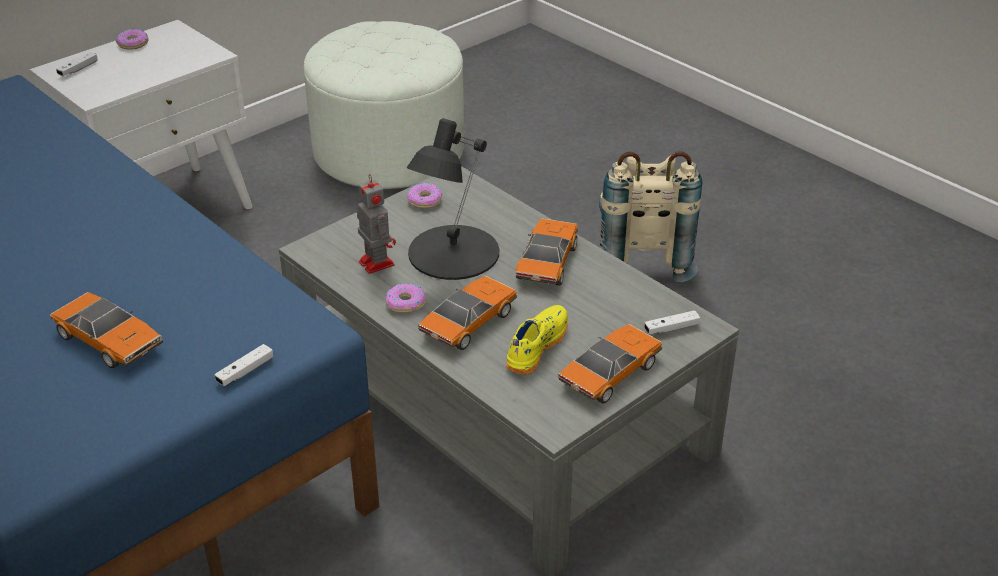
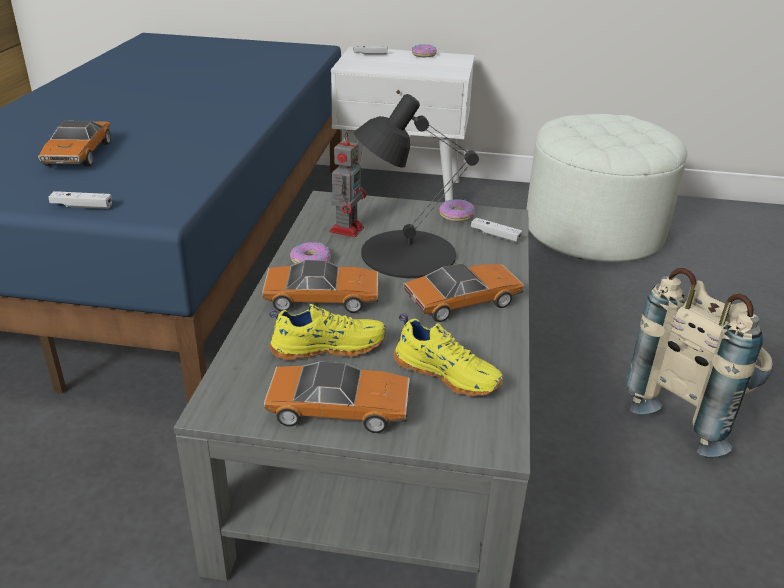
camera: 50 degrees right, 5 degrees down
(621, 311) = (448, 374): none -> yellow shoe
(671, 328) = (463, 419): white game controller -> white game controller (495, 235)

